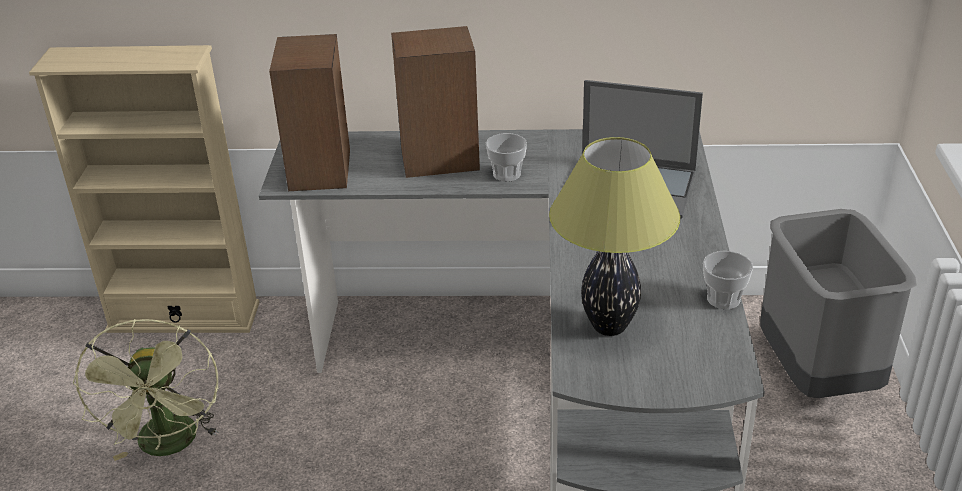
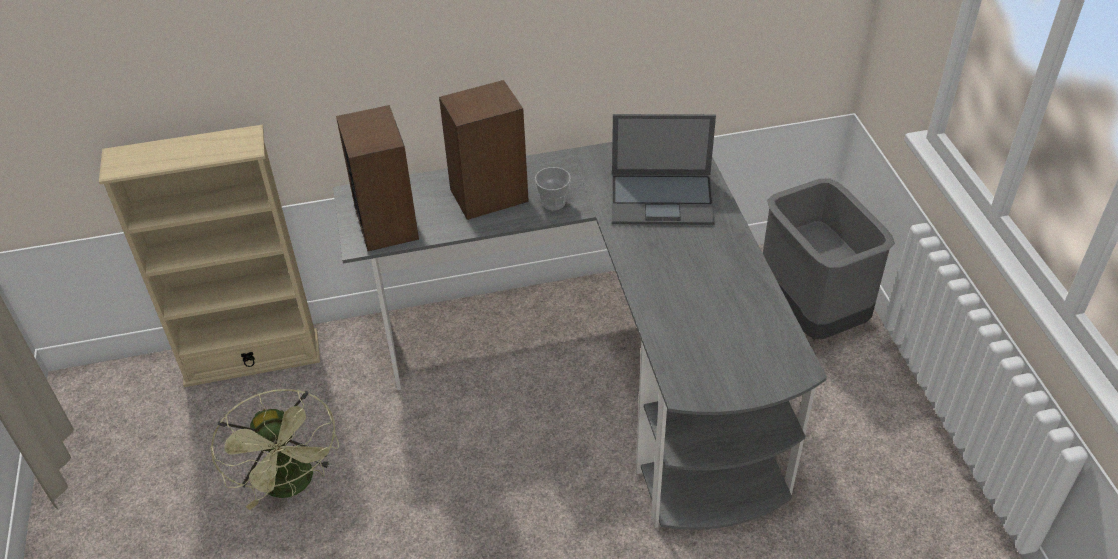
camera: 15 degrees left, 10 degrees up
(609, 327) = (691, 340): table lamp -> none
(723, 299) = (771, 298): cup -> none

